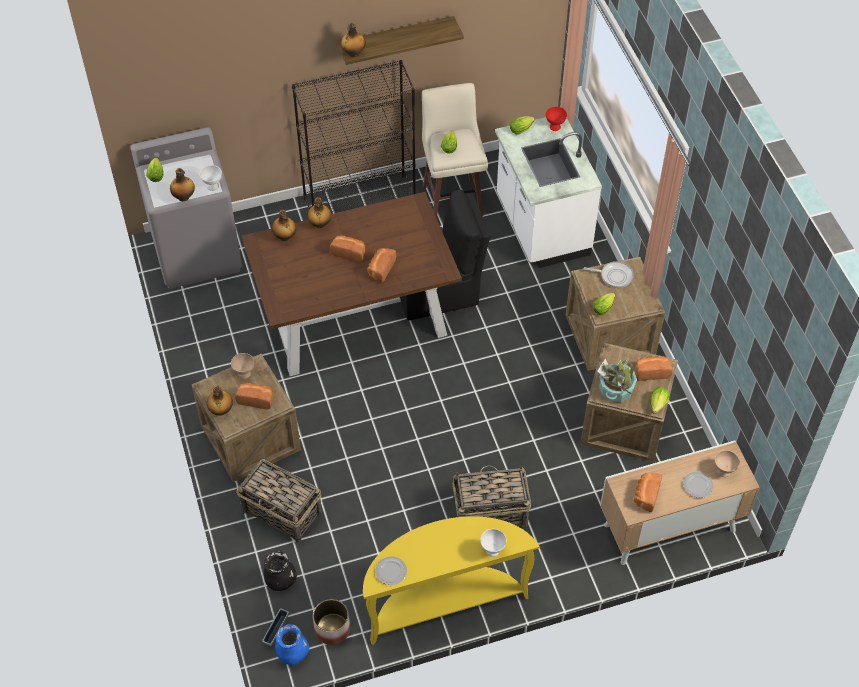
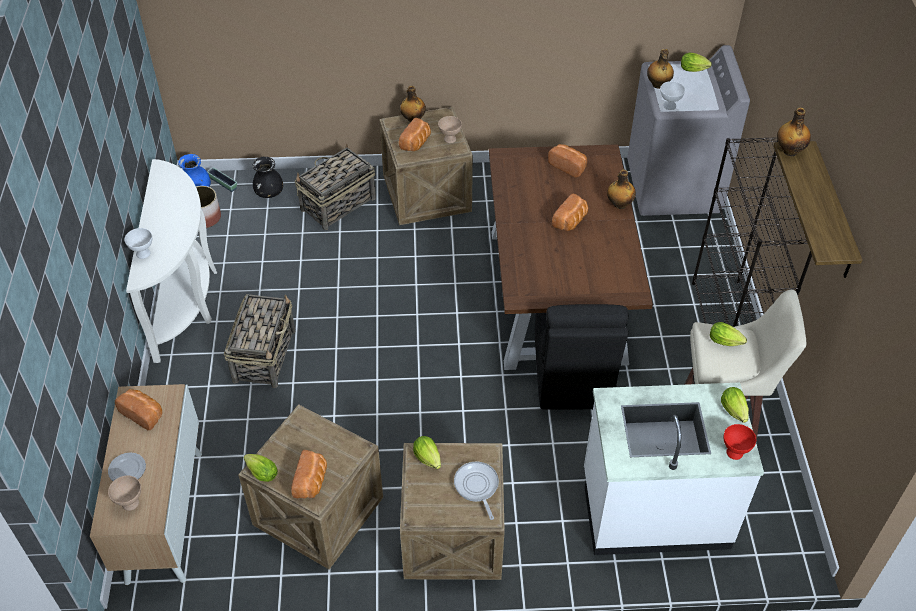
camera: 105 degrees right, 5 degrees down
(285, 237) = (607, 175): bottle -> none
(380, 269) = (539, 242): bread -> bread (568, 166)
(391, 571) = (166, 180): plate -> none
(443, 601) = (187, 298): yellow console table -> white console table
(614, 276) = (477, 487): frying pan -> frying pan turned 135 degrees clockwise
(615, 390) = (302, 436): potted plant -> none

